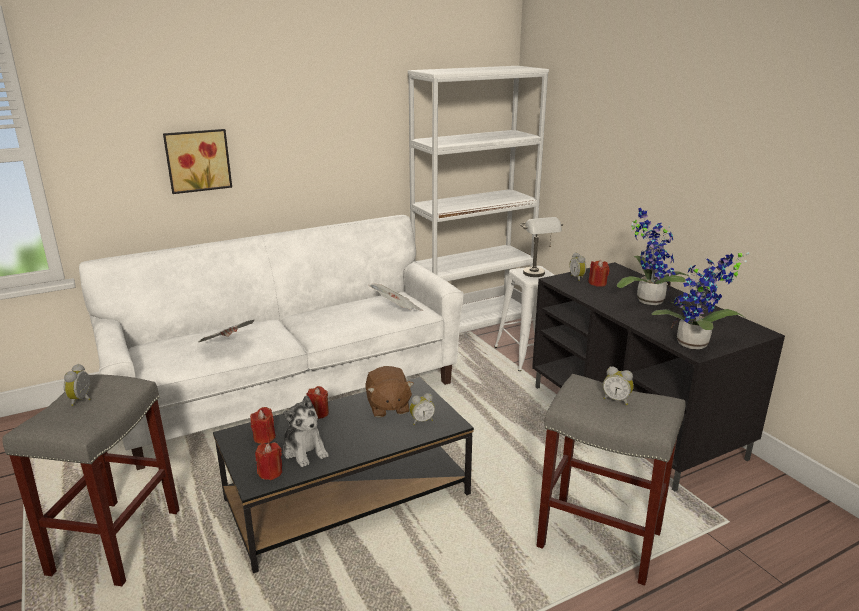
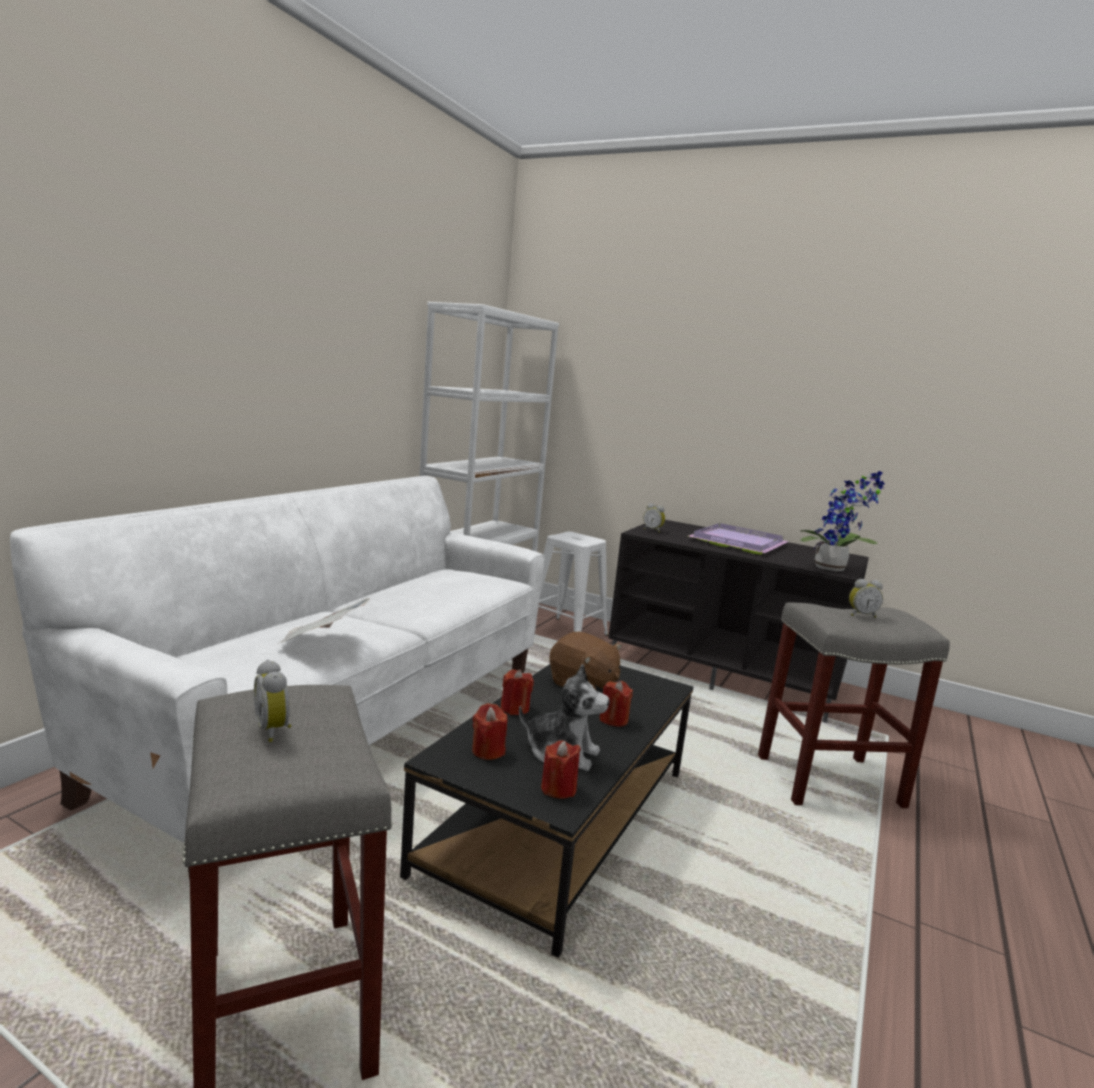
camera: 35 degrees left, 10 degrees down
(197, 160) = (189, 378): picture -> none
(396, 310) = (482, 583): newspaper -> none
(421, 421) = (637, 691): alarm clock -> none
(538, 276) = (583, 539): grey table lamp -> none
(597, 283) = (677, 533): red candle -> red candle (613, 719)
(647, 299) = (737, 542): potted plant -> purple tray

